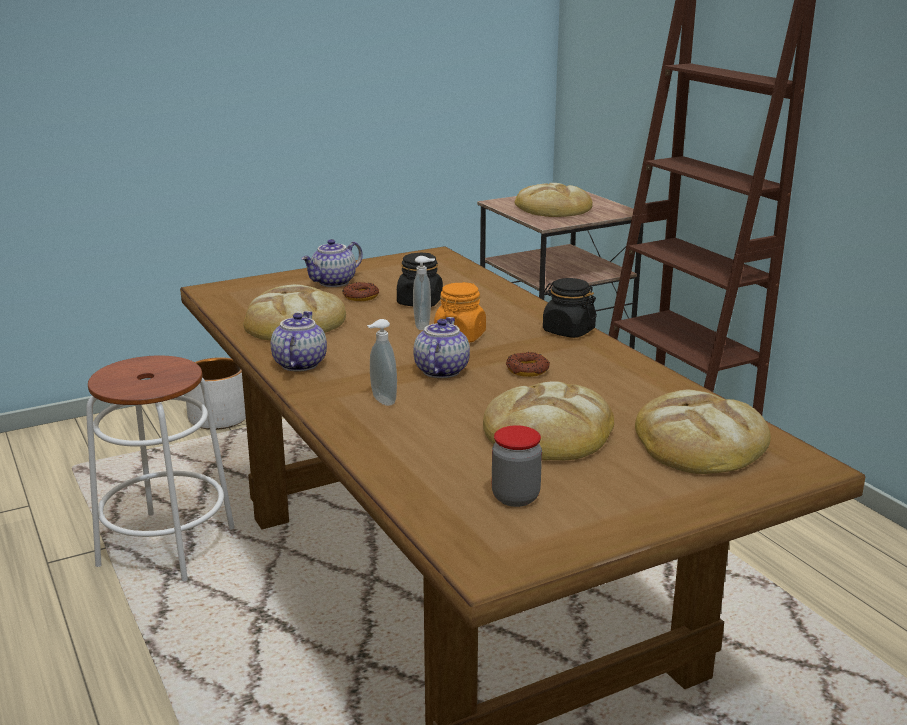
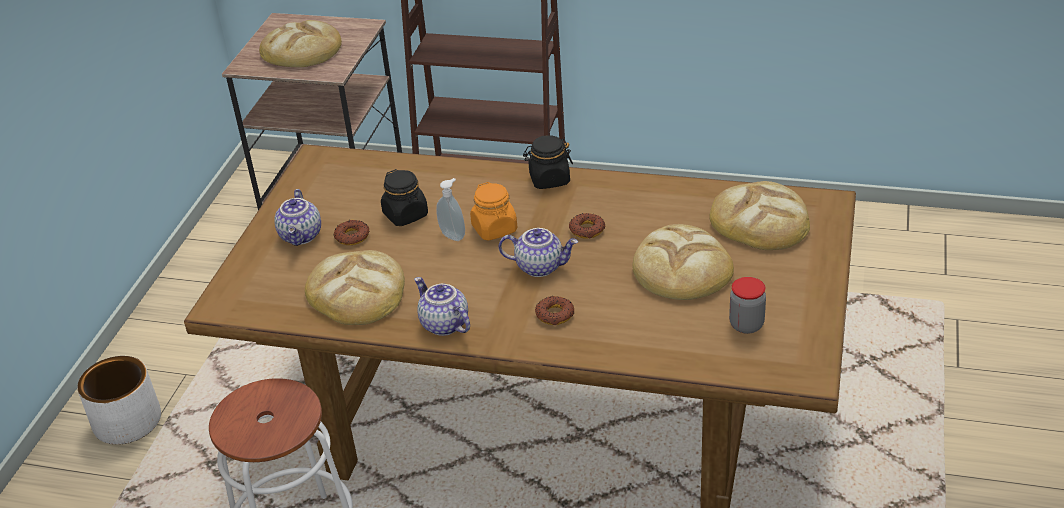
camera: 45 degrees left, 15 degrees up
(381, 401) = (555, 314): soap dispenser -> donut
(440, 371) = (540, 266): teapot -> teapot turned 135 degrees clockwise

